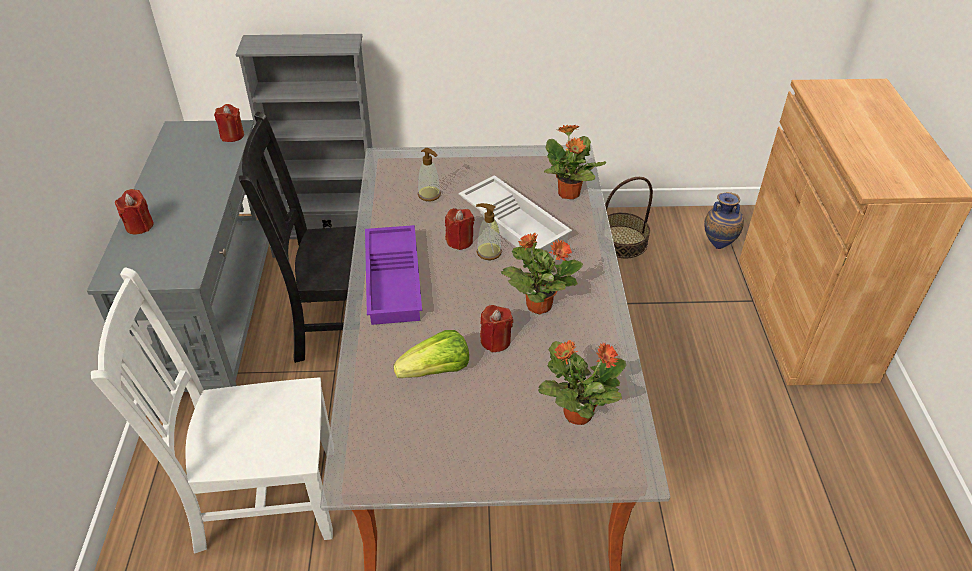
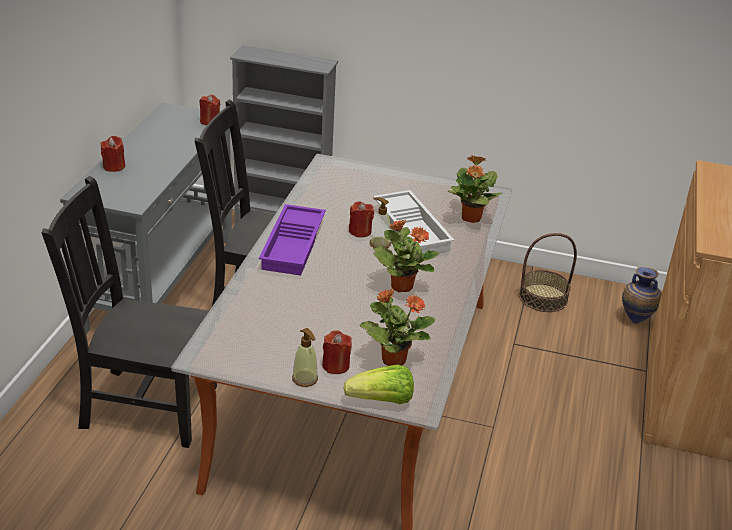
camera: 15 degrees right, 10 degrees down
(261, 497) = (144, 406): white chair -> black chair
(429, 195) = (352, 195): soap dispenser -> soap dispenser (305, 379)
(436, 371) = (297, 309): lettuce -> lettuce (382, 400)
(495, 341) = (353, 301): red candle -> red candle (336, 365)

